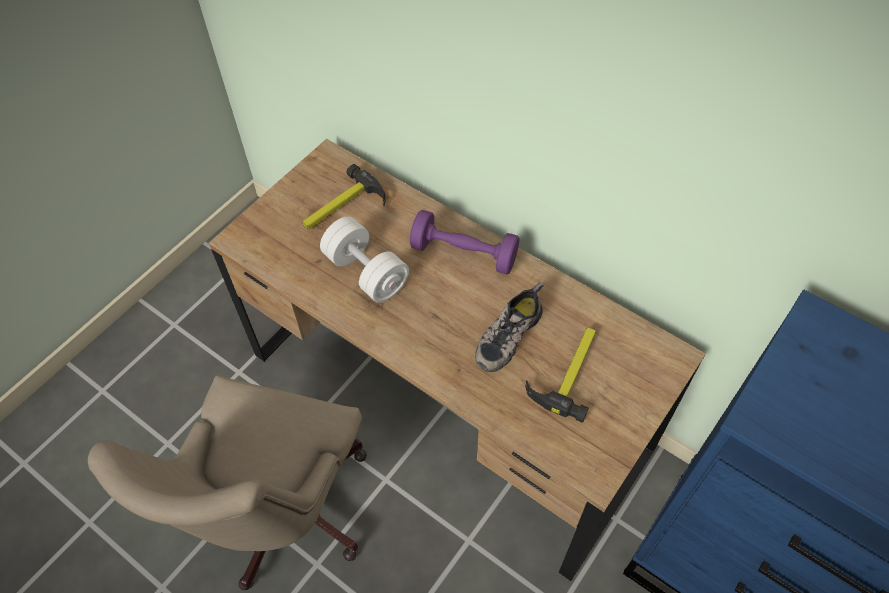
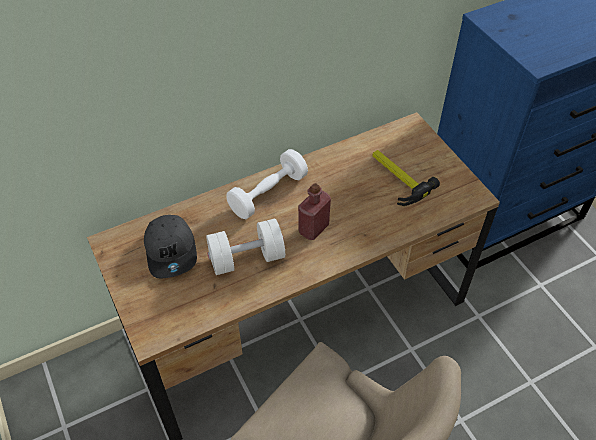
camera: 65 degrees left, 5 degrees down
(343, 208) = (171, 251): hammer -> grey cap
(439, 316) = (313, 228): none -> red bottle
(464, 254) = (268, 194): purple dumbbell -> white dumbbell
(507, 334) = (351, 197): shoe -> none

